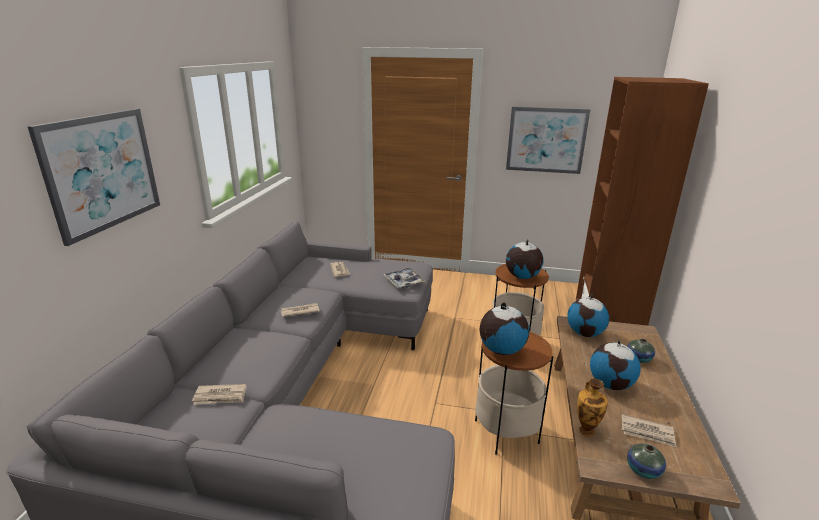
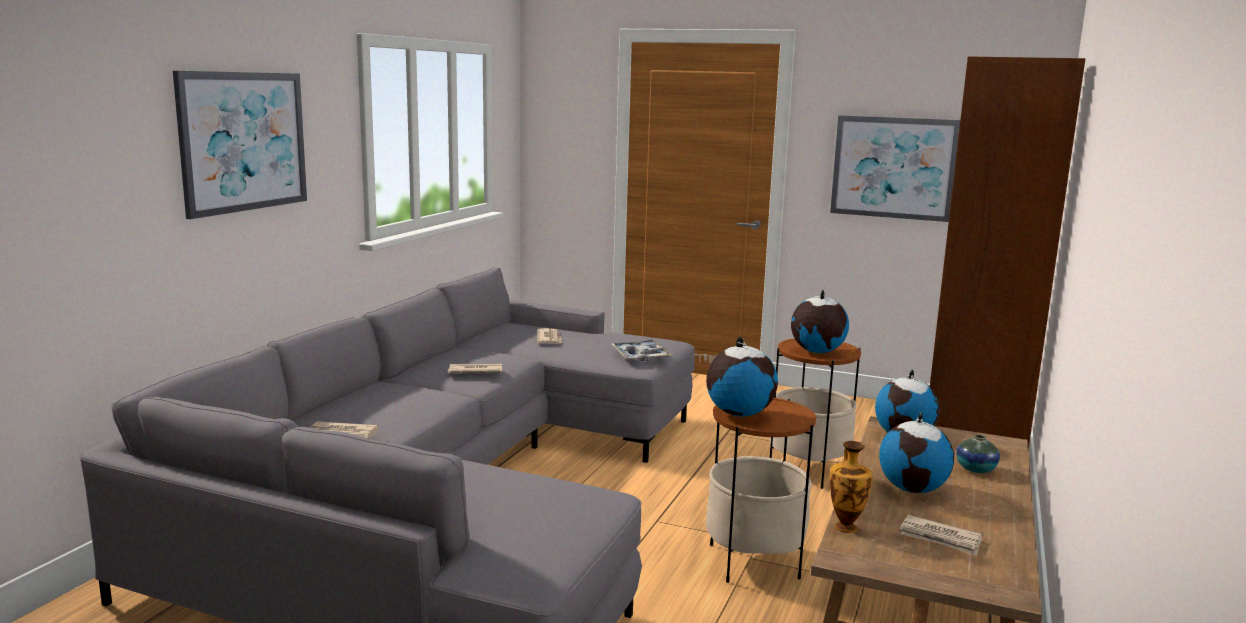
camera: 10 degrees right, 10 degrees down
(643, 470) = (909, 570): vase -> none

